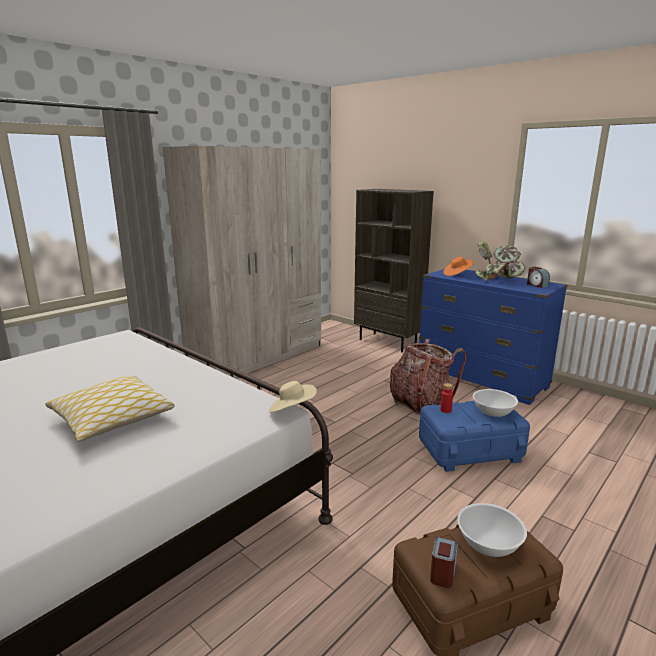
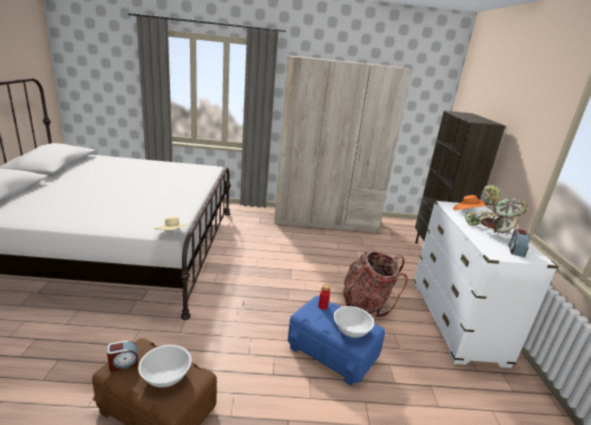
camera: 45 degrees right, 5 degrees up
(112, 419) = (119, 199): pillow -> none
(481, 379) = (455, 321): blue dresser -> white dresser

